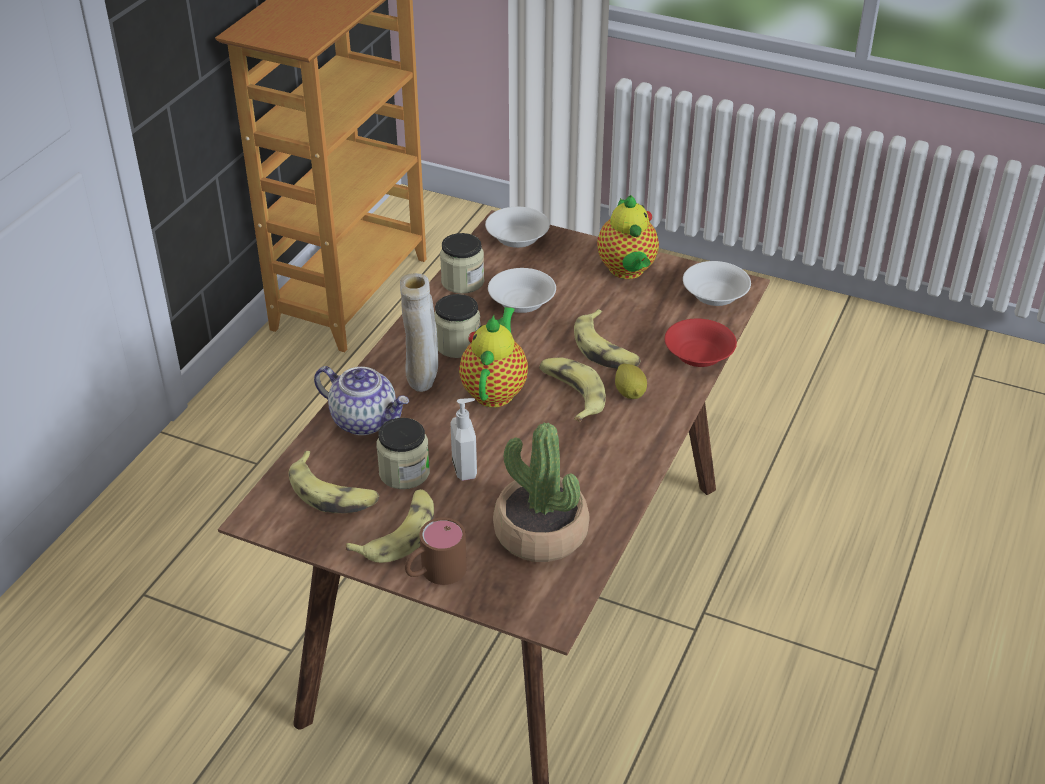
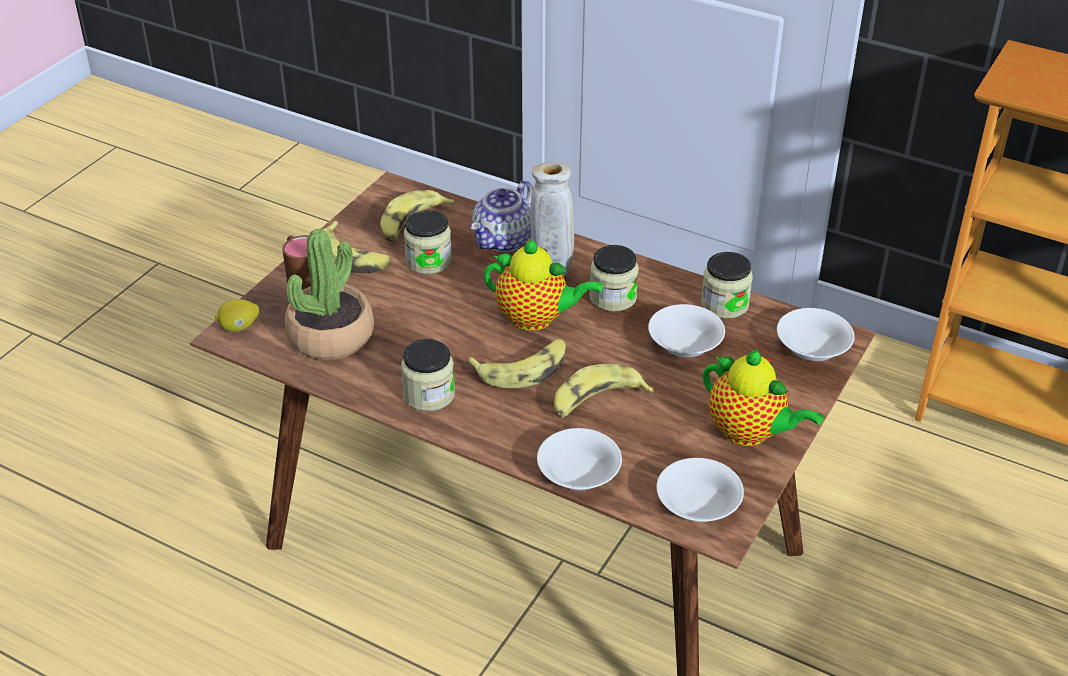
camera: 95 degrees right, 0 degrees up
(465, 469) = (425, 296): soap dispenser -> none
(619, 451) = (429, 395): none -> jar
(627, 271) = (750, 433): teapot -> teapot turned 135 degrees counterclockwise
(630, 393) = (519, 412): lemon -> lemon (239, 327)
(697, 355) = (579, 473): red bowl -> white bowl

